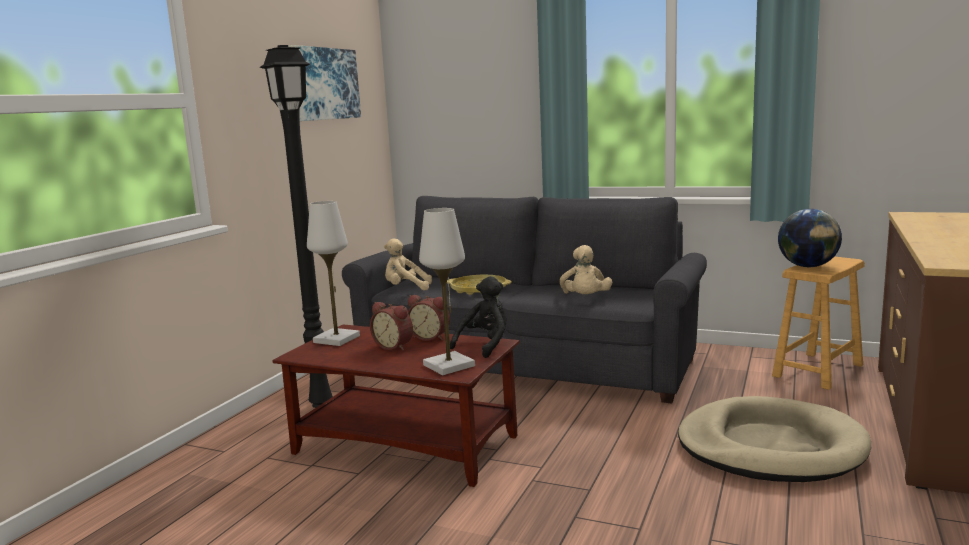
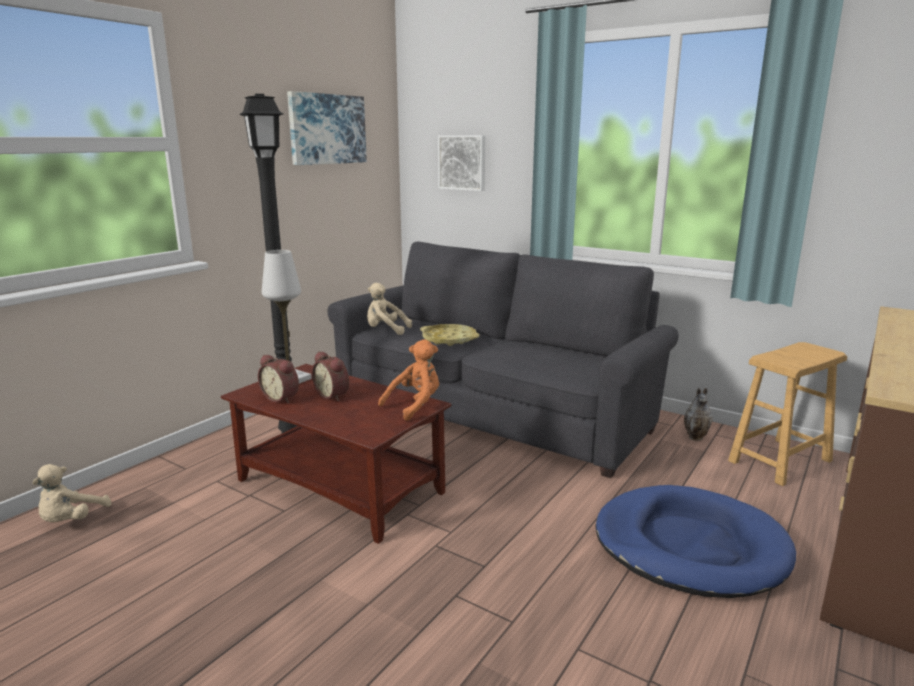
camera: 10 degrees right, 5 degrees up
(430, 337) = (372, 389): alarm clock -> alarm clock (282, 398)
(449, 365) = (367, 425): white table lamp -> none
(460, 112) = (462, 162): none -> picture
(485, 345) = (415, 405): black plush toy -> orange plush toy
(585, 299) = (542, 362): beige plush toy -> beige plush toy (71, 520)
(734, 360) = (696, 437): none -> vase
(770, 447) = (689, 546): beige dog bed -> blue dog bed
(807, 266) = (779, 355): globe -> none

